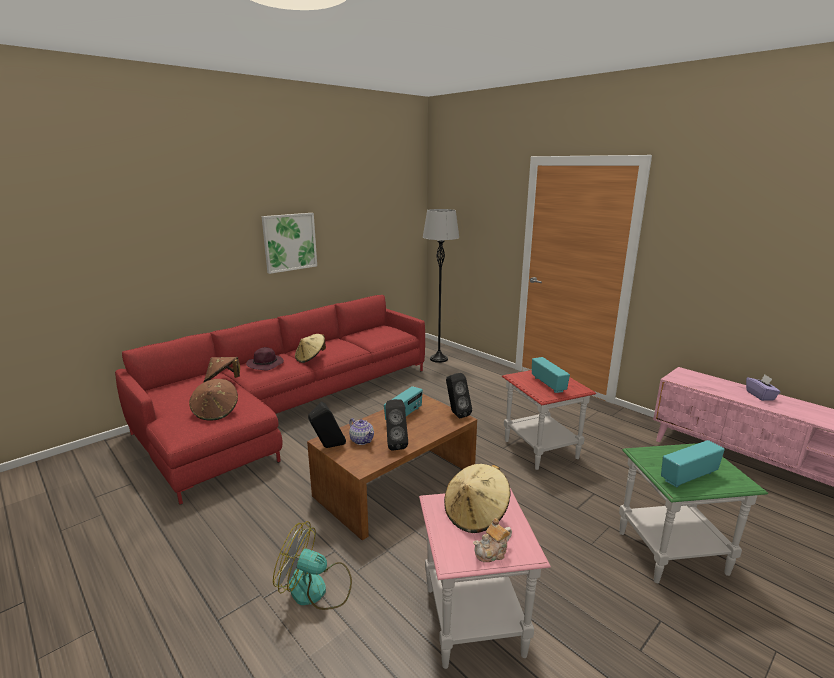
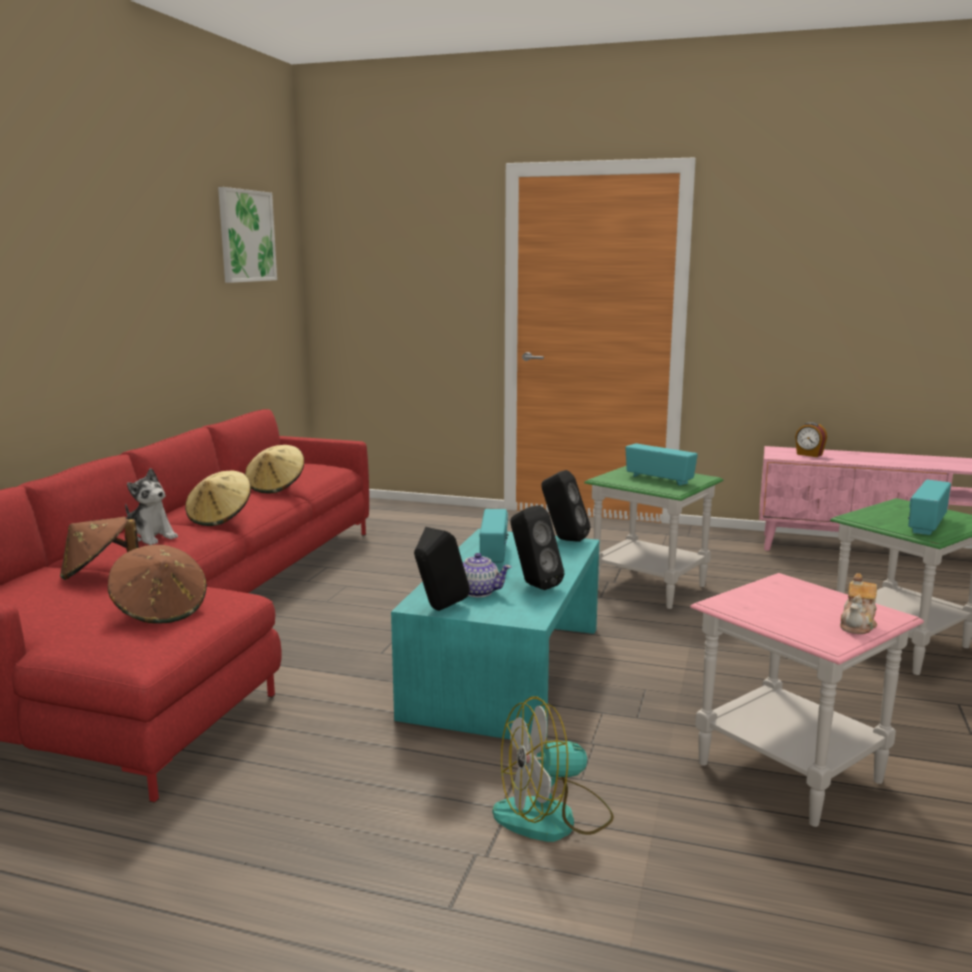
camera: 30 degrees left, 5 degrees down
(266, 364) = (149, 537): purple hat -> plush toy
(289, 242) = (122, 305): picture -> picture (246, 236)
(396, 483) = (504, 670): brown coffee table -> turquoise coffee table
(439, 359) = (372, 516): grey floor lamp -> none
(476, 514) = (786, 601): beige hat -> beige hat (276, 487)
(540, 449) = (647, 587): red side table -> green side table
(702, 382) = (809, 454): none -> alarm clock
(760, 396) = (878, 457): purple tissue box -> none

